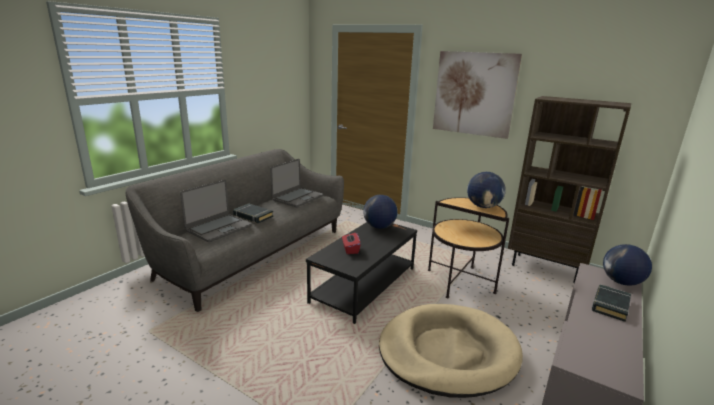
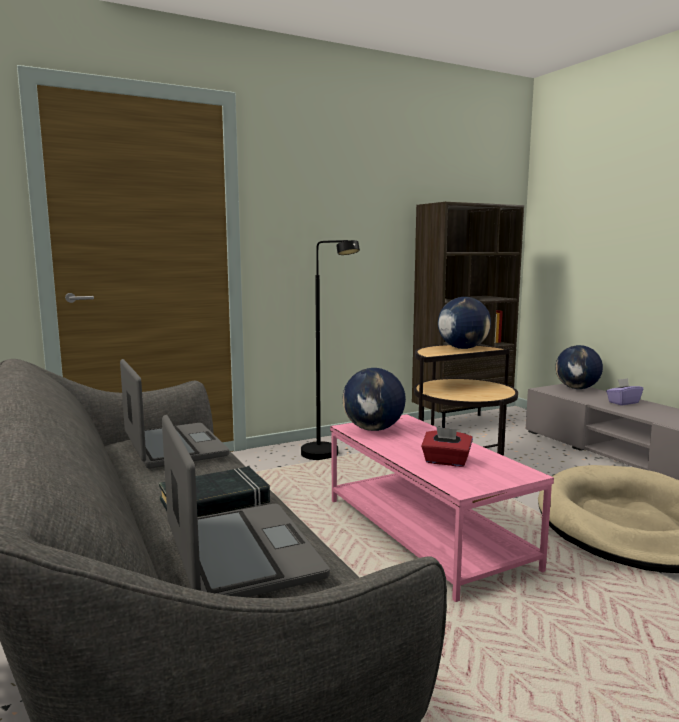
camera: 60 degrees left, 10 degrees down
(364, 285) = (424, 533): black coffee table -> pink coffee table
(423, 241) = (327, 456): none -> black floor lamp
(474, 94) = (331, 208): picture -> none
(610, 305) = (623, 402): black book -> purple tissue box

